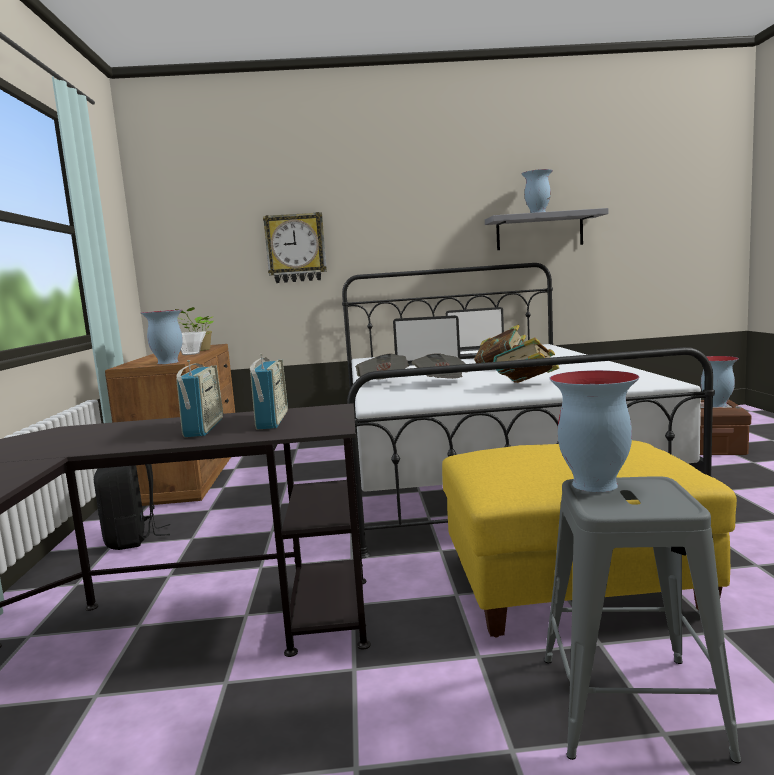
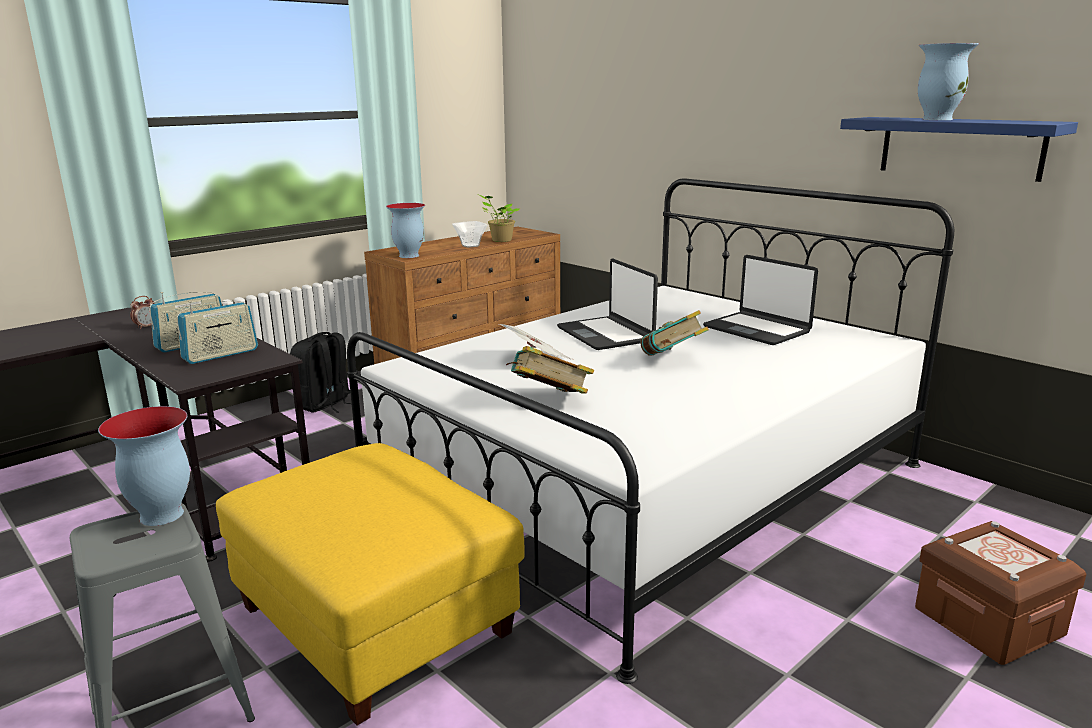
camera: 50 degrees right, 10 degrees up
(75, 441) = (146, 327): none -> alarm clock
(296, 248) = (633, 132): wall clock -> none
(383, 383) = (516, 337): newspaper -> none
(539, 231) = (960, 147): grey shelf -> blue shelf
(716, 405) = (1003, 555): vase -> none

